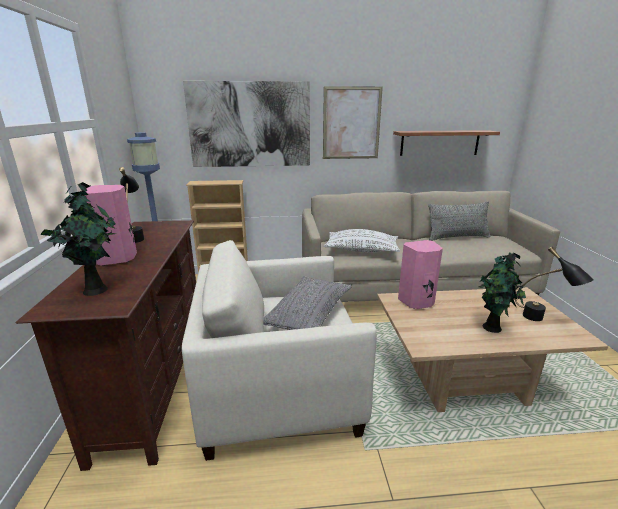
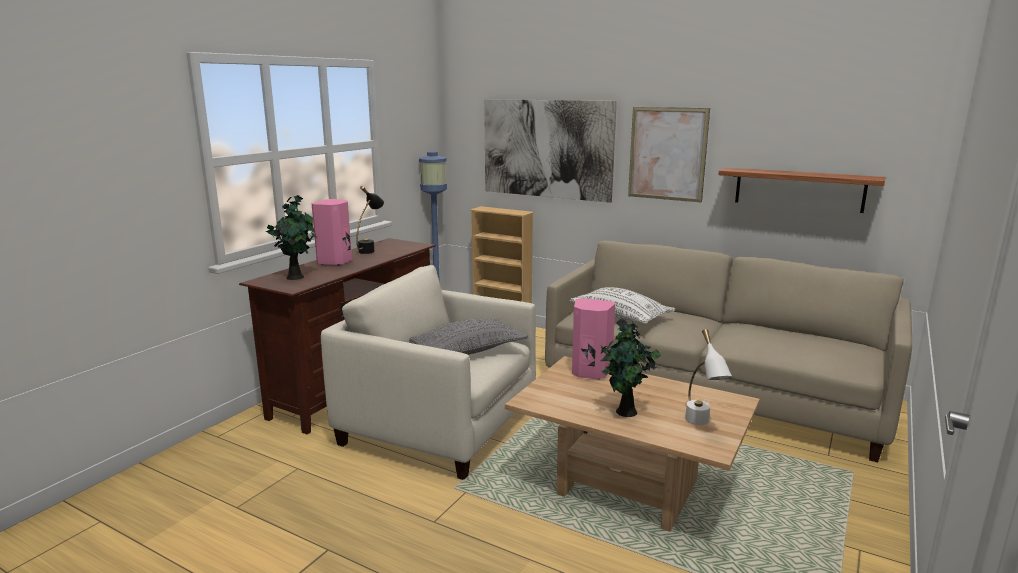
camera: 35 degrees right, 5 degrees down
(457, 237) = (785, 332): grey pillow -> none
(542, 320) = (701, 425): black table lamp -> white table lamp

